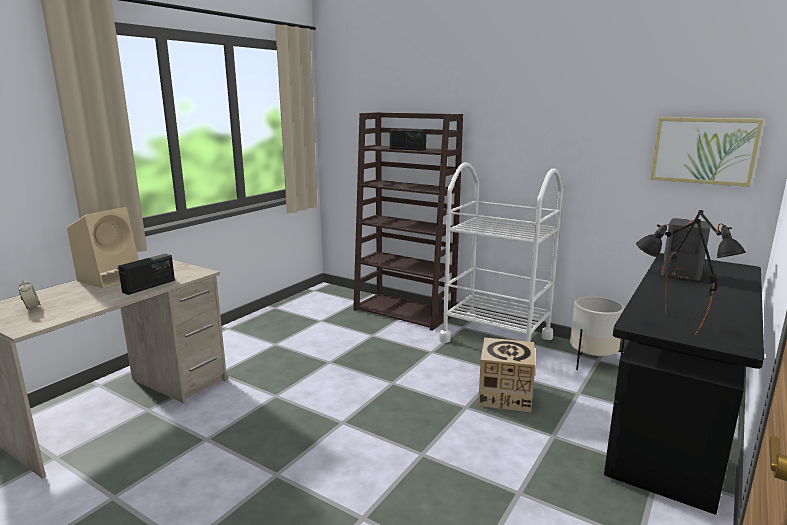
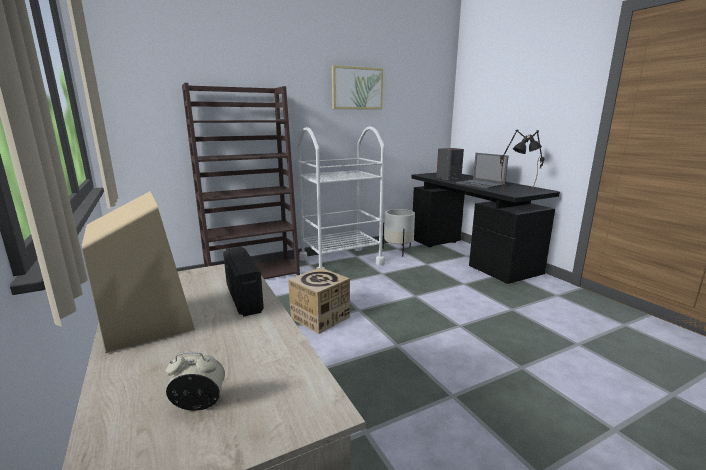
camera: 60 degrees left, 0 degrees up
(407, 149) = (242, 120): radio -> none
(505, 395) = (412, 281): cardboard box -> cardboard box (320, 317)
(677, 297) = (480, 184): none -> laptop
(703, 150) = (422, 112): picture -> picture (357, 88)

